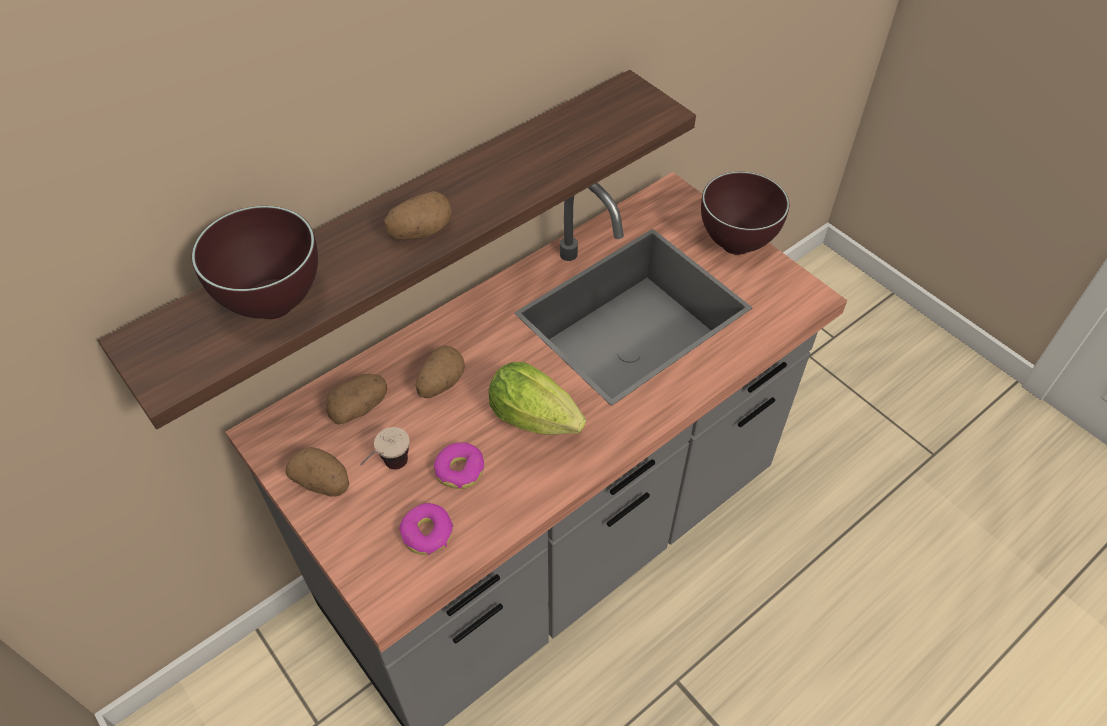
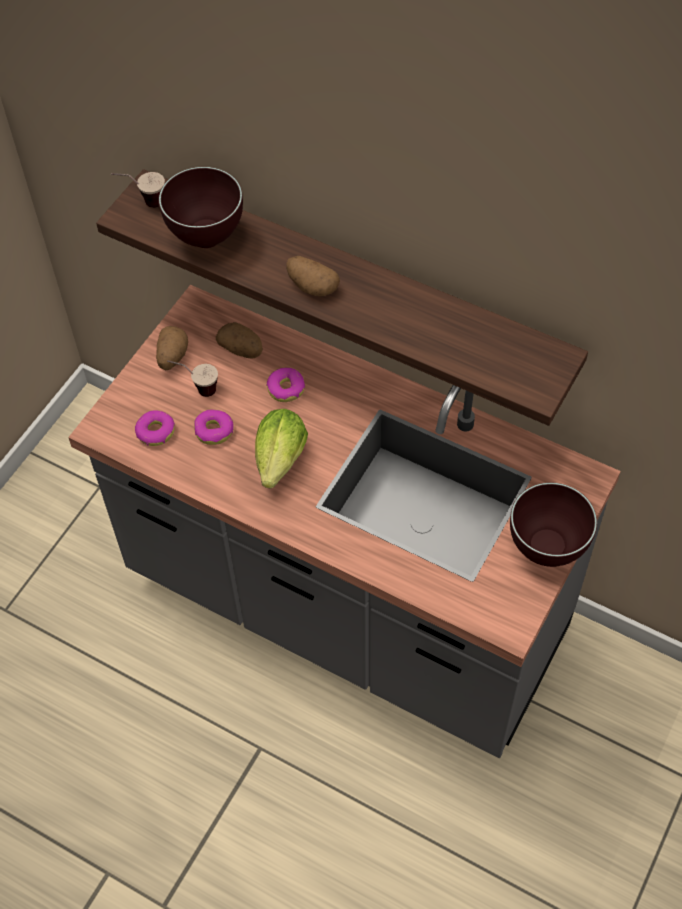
camera: 70 degrees right, 5 degrees up
(160, 354) = (143, 203): none -> cup
(440, 383) = (286, 388): potato -> donut

